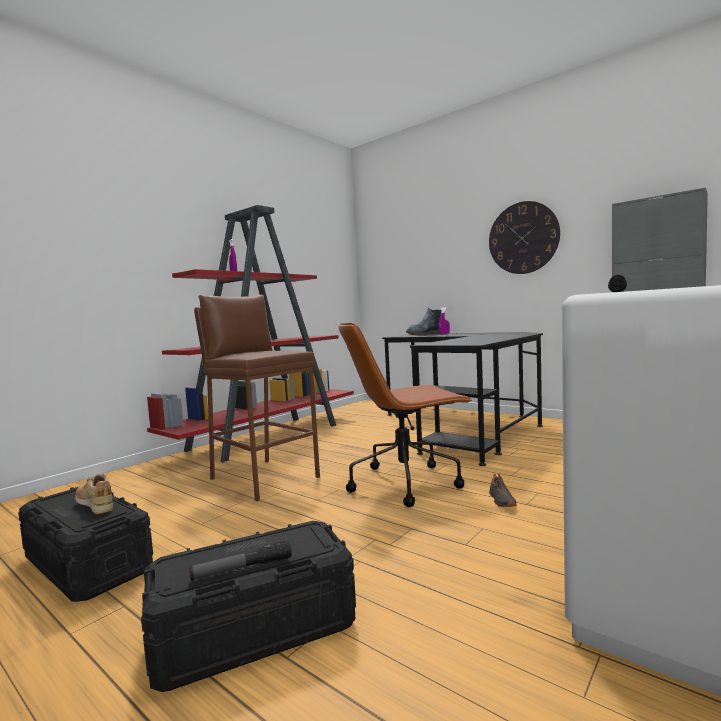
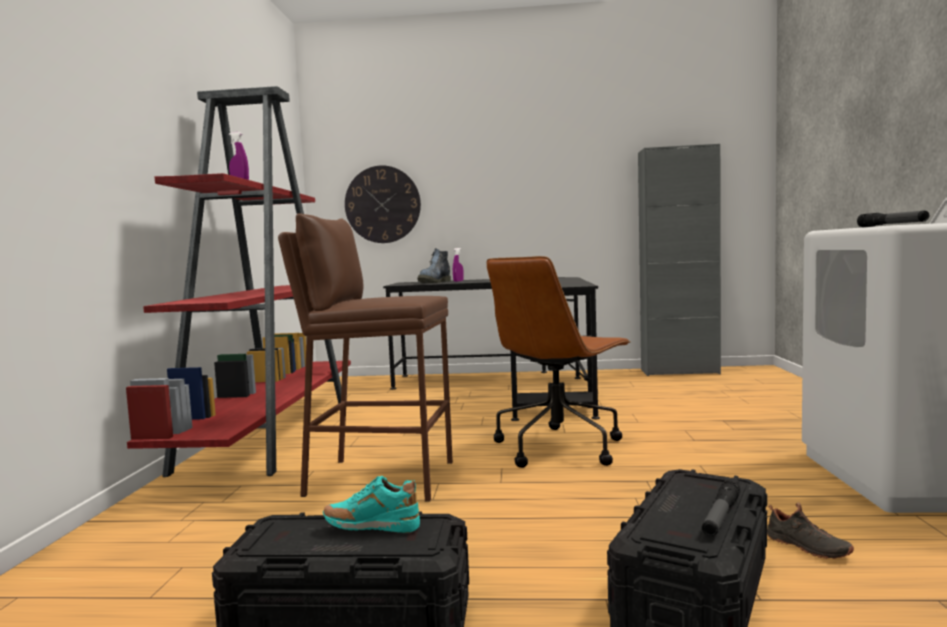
camera: 35 degrees left, 0 degrees up
(95, 506) = (372, 528): beige shoe -> turquoise shoe
(501, 501) = (671, 442): black shoe -> black shoe (806, 548)
(523, 238) = (540, 172): wall clock -> wall clock (382, 204)

